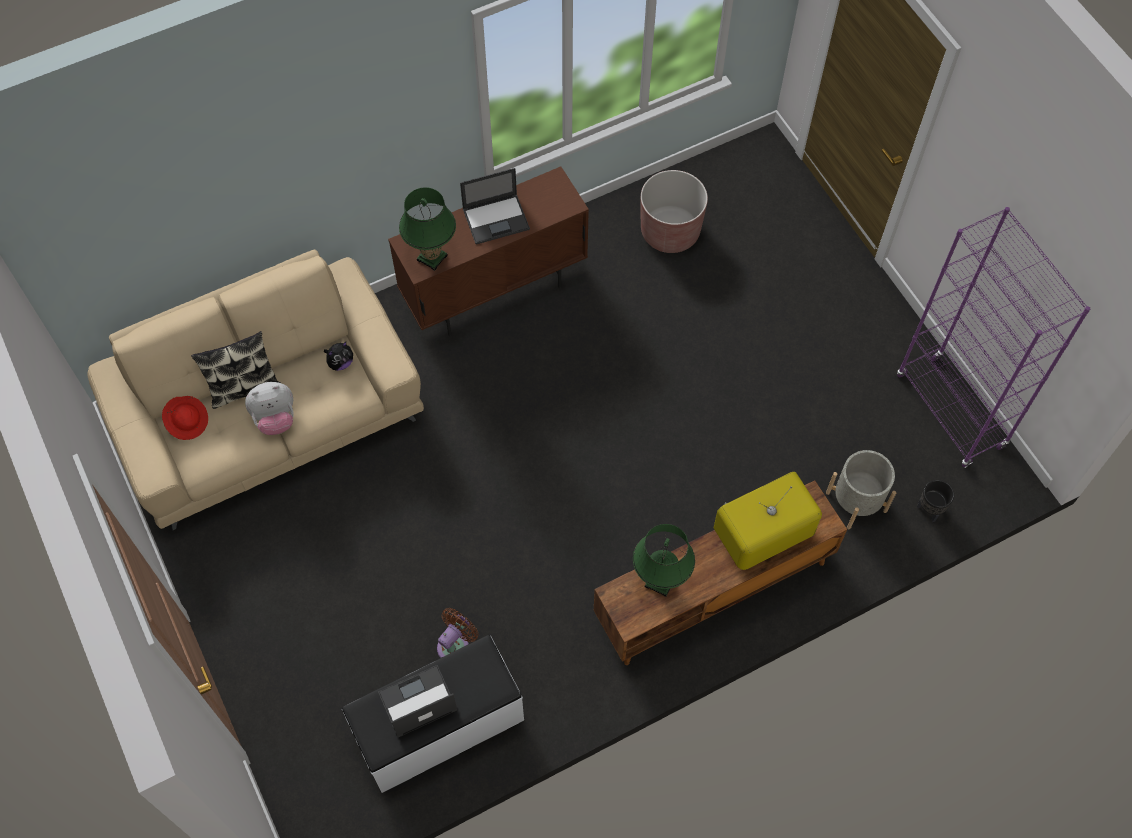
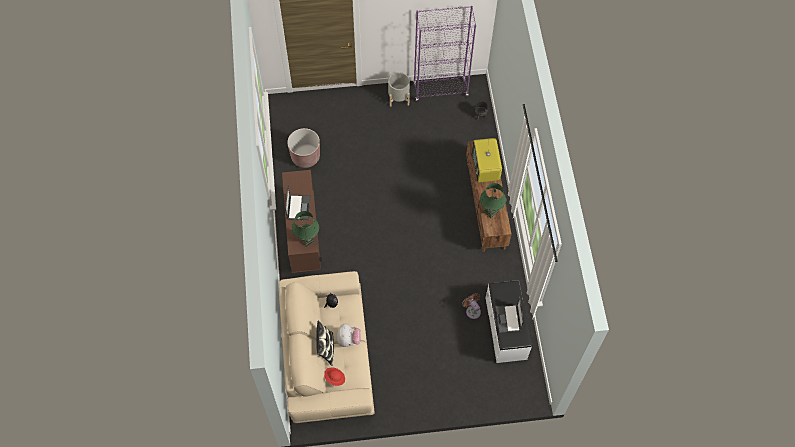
camera: 70 degrees left, 0 degrees up
(856, 502) = (466, 139): grey planter -> grey planter (398, 98)

